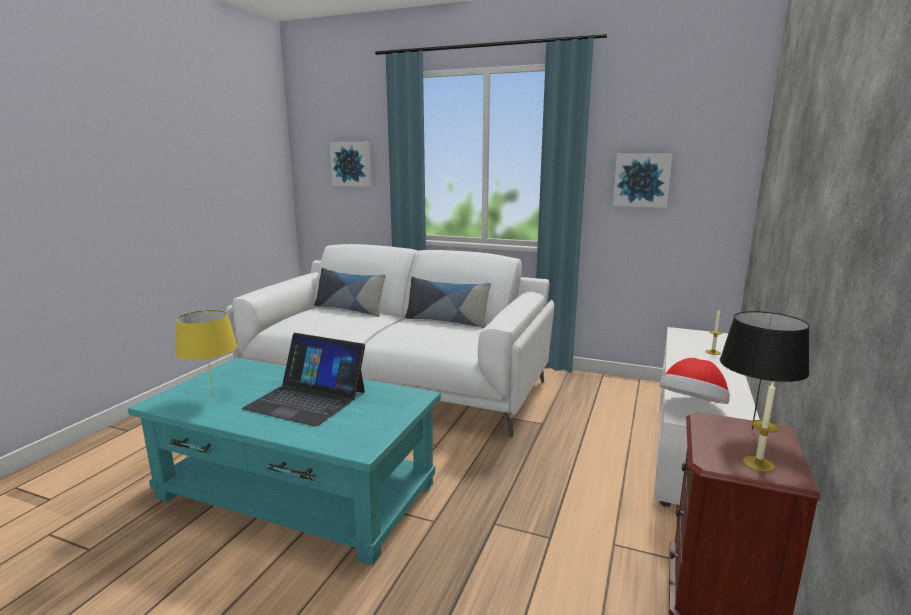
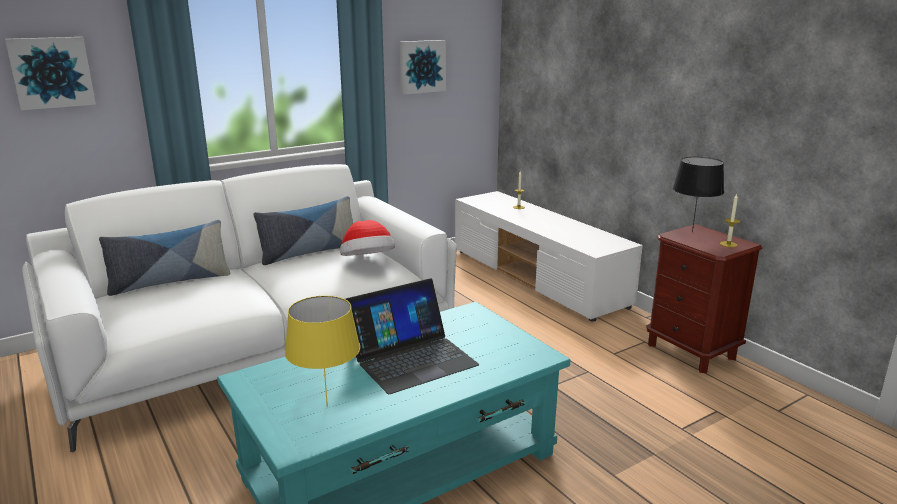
camera: 55 degrees left, 5 degrees up
(692, 407) = (587, 244): hat -> hat (367, 262)

